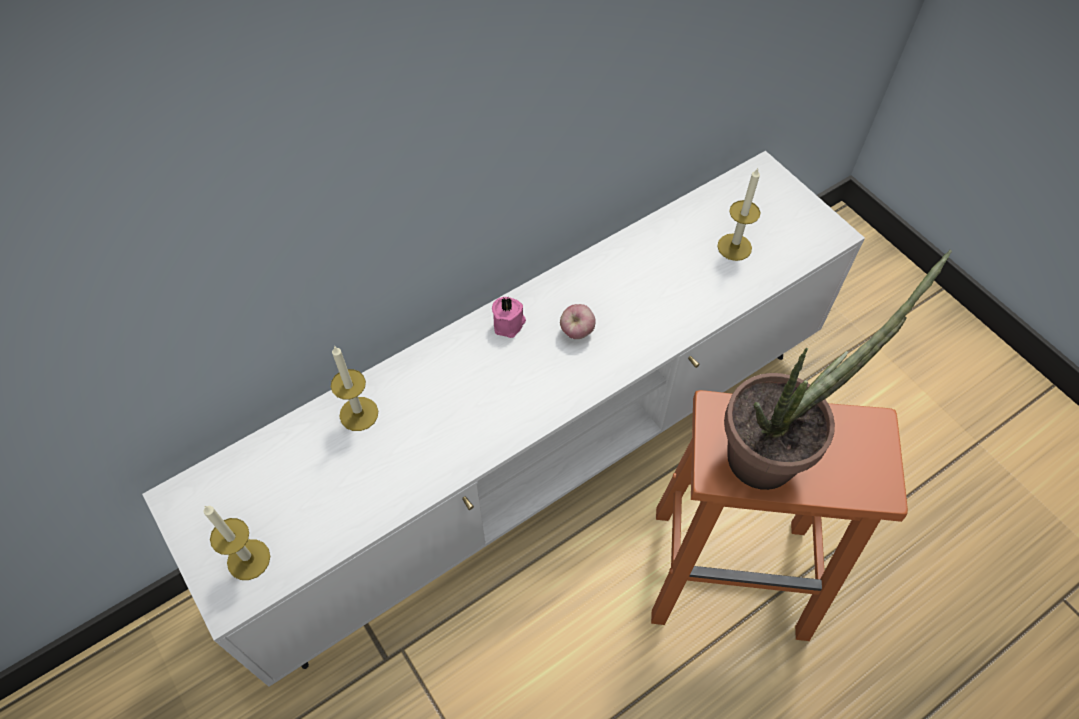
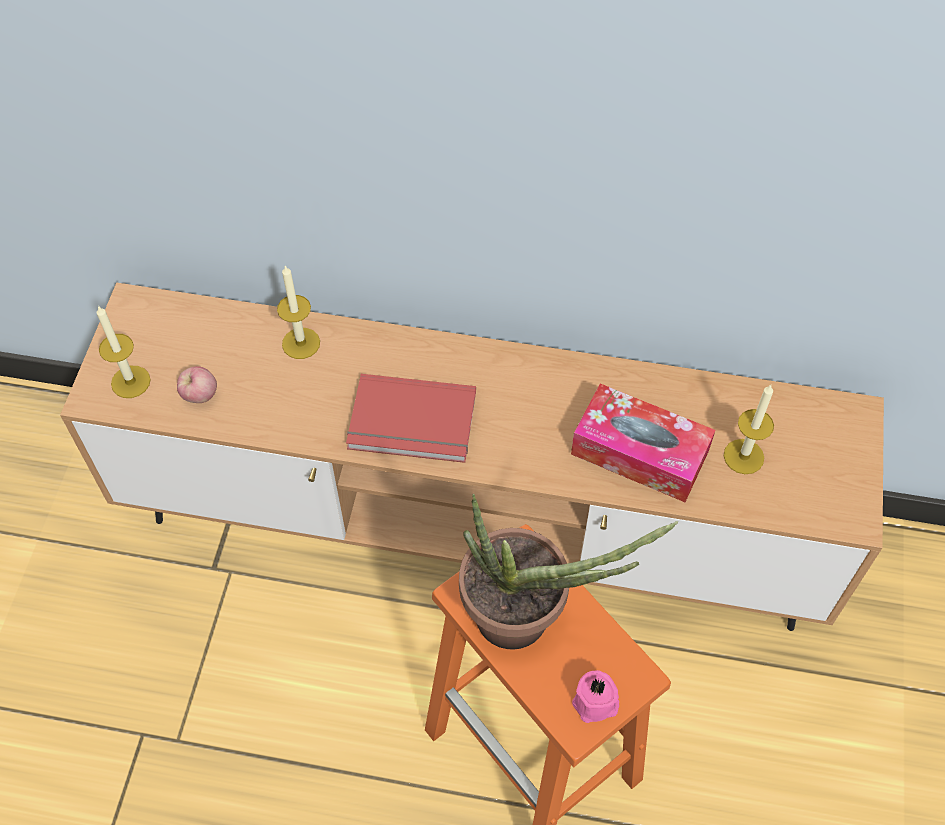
camera: 45 degrees right, 0 degrees up
(508, 402) = (412, 424): none -> red book
(509, 324) = (480, 367): pink candle -> pink candle (596, 704)
(537, 463) = (473, 527): white tv stand -> brown tv stand
(577, 331) = (525, 415): apple -> apple (200, 395)
(674, 295) = (639, 453): none -> tissue box

